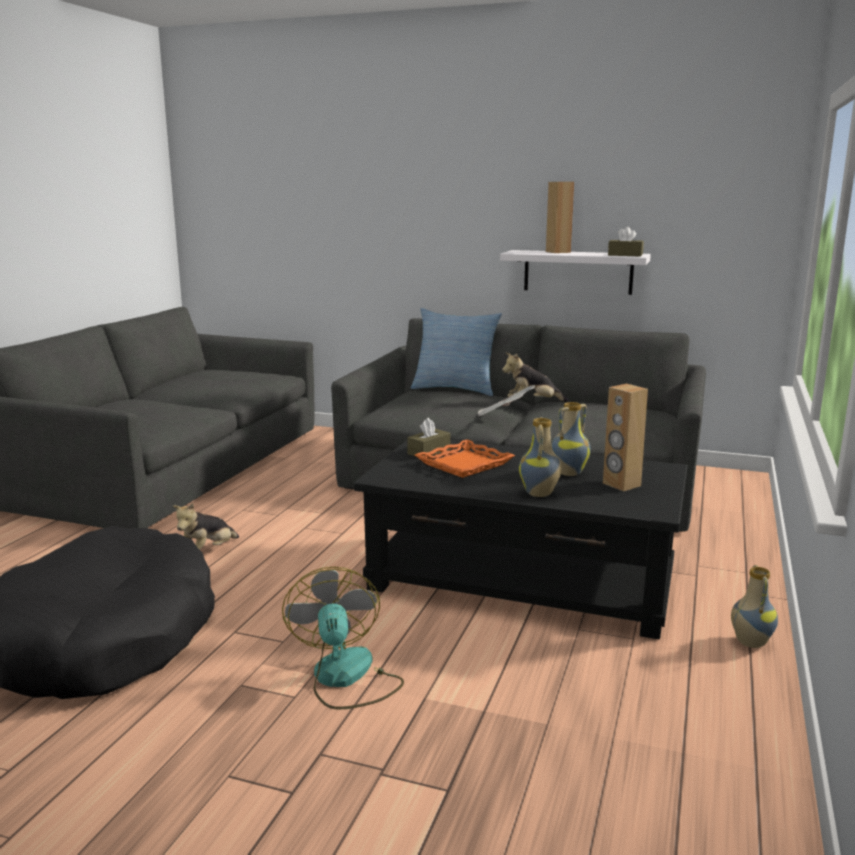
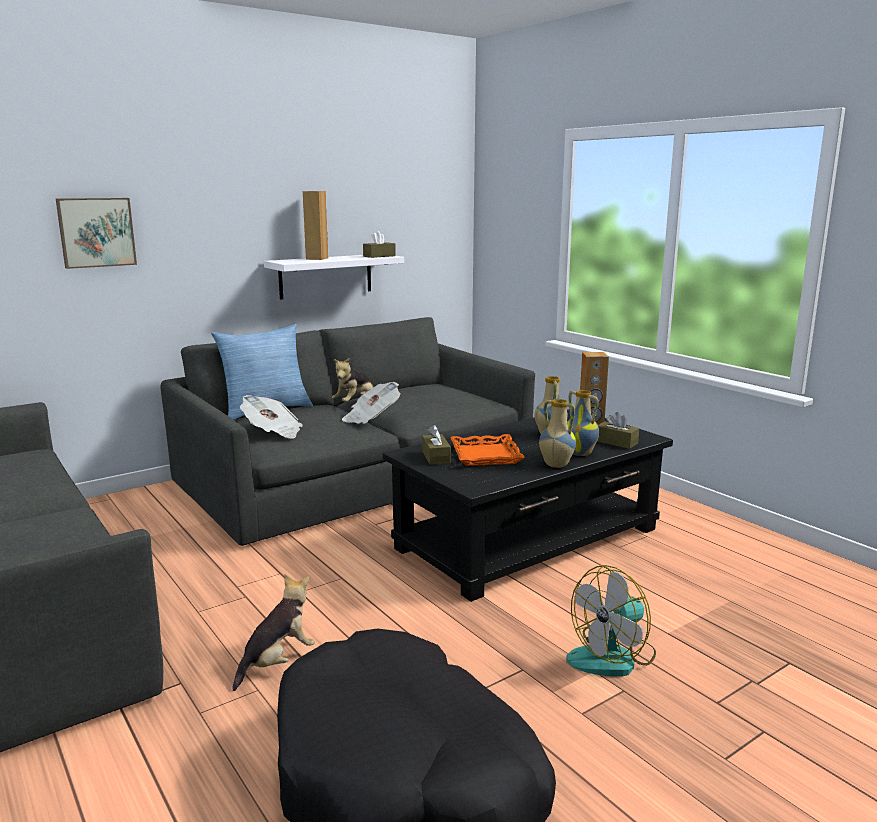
camera: 55 degrees left, 0 degrees up
(207, 553) = (277, 662): plush toy -> plush toy turned 120 degrees counterclockwise
(345, 678) = (613, 657): fan -> fan turned 60 degrees counterclockwise
(372, 214) = (96, 232): none -> picture
(411, 403) = (273, 432): none -> newspaper
(607, 501) = (616, 442): none -> brown tissue box
(749, 642) = (680, 508): vase -> vase (555, 465)

